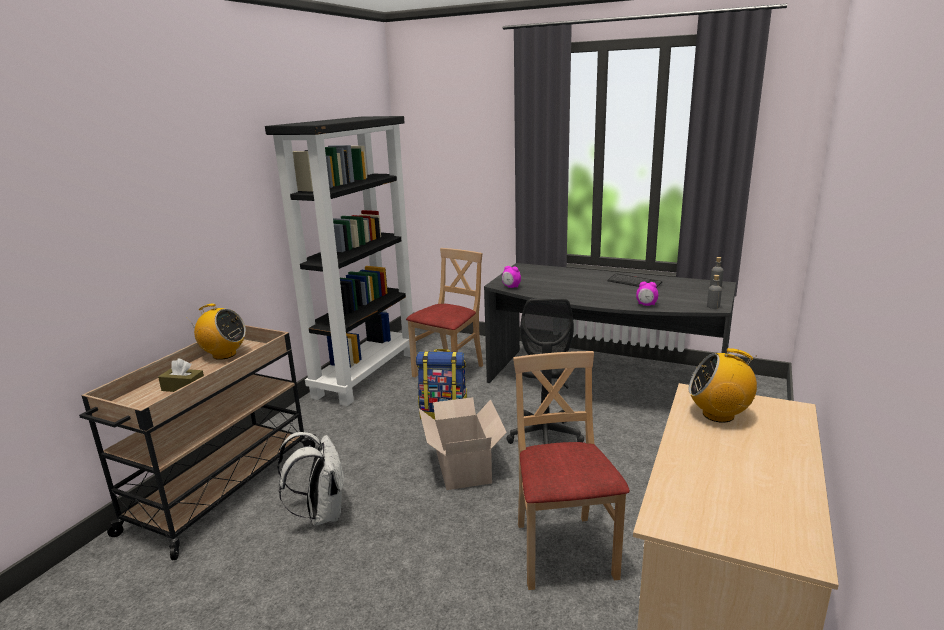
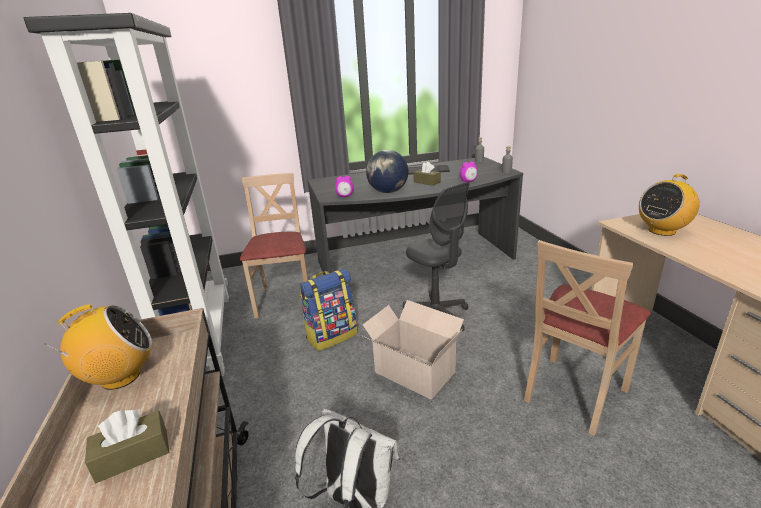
camera: 40 degrees left, 5 degrees up
(552, 293) = (388, 192): none -> globe
(563, 551) = (573, 392): beige chair -> beige chair turned 90 degrees counterclockwise
(606, 294) = (427, 182): none -> brown tissue box

